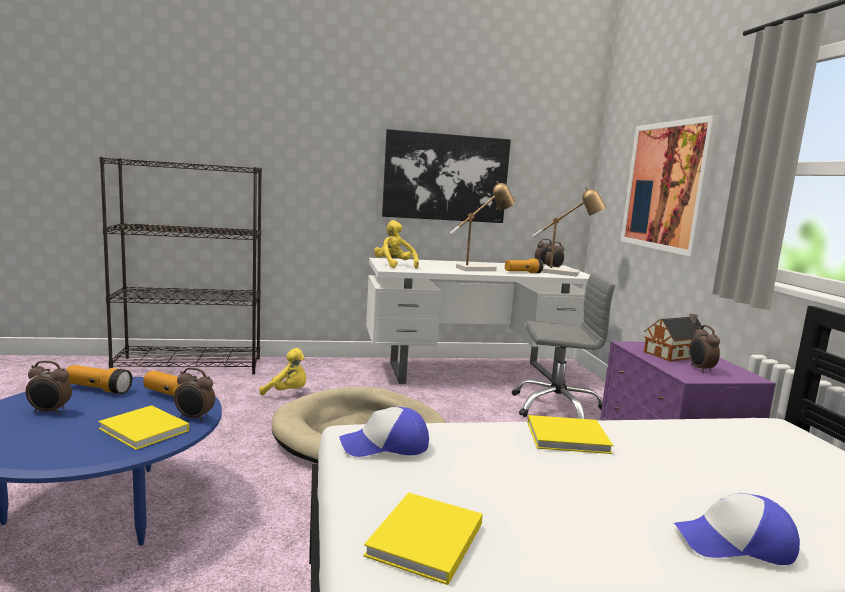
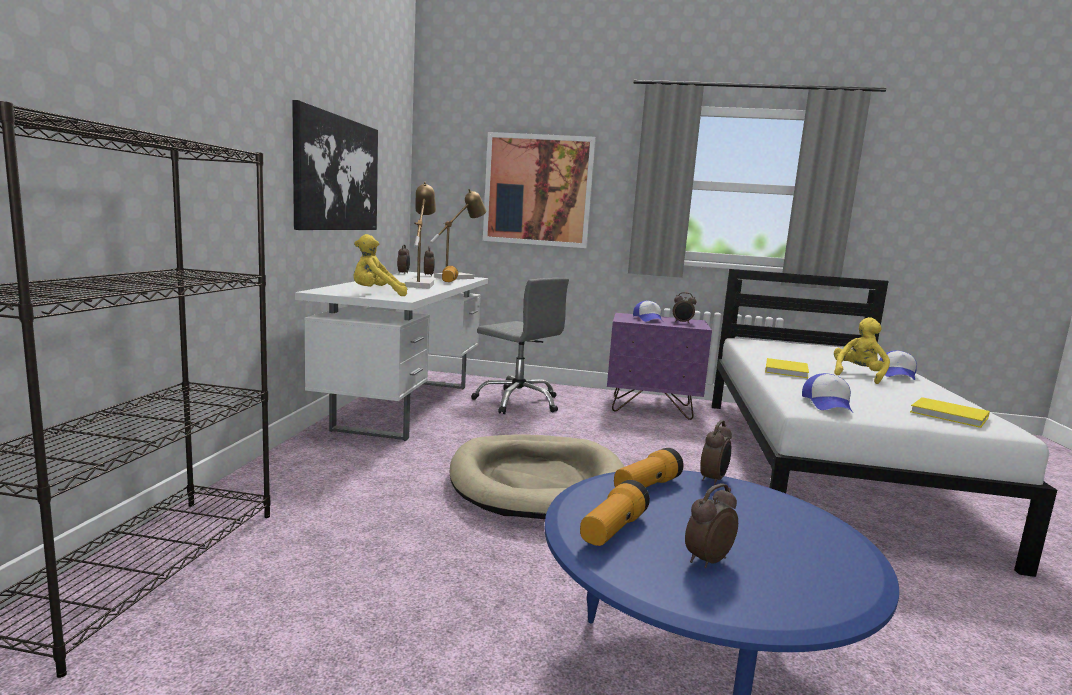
camera: 70 degrees left, 0 degrees up
(50, 411) = (706, 560): alarm clock -> alarm clock turned 150 degrees counterclockwise
(145, 430) = (754, 503): yellow book -> none
(287, 393) = (377, 502): yellow plush toy -> yellow plush toy (858, 375)
(556, 407) = (518, 401): grey office chair -> grey office chair turned 105 degrees clockwise
(674, 354) = (648, 319): toy house -> cap

